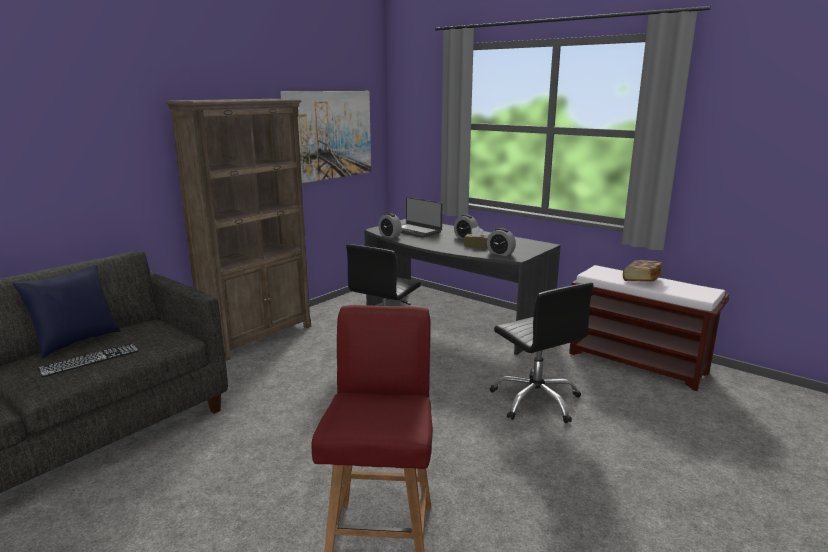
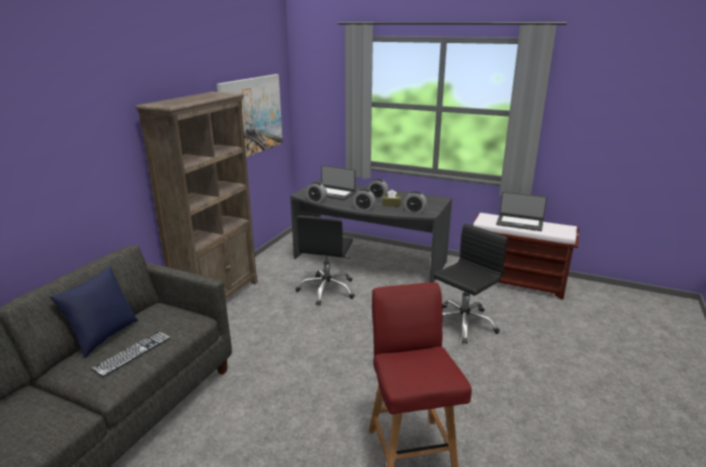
camera: 15 degrees left, 5 degrees up
(439, 246) = (364, 208): none -> alarm clock
(536, 400) = (463, 323): black office chair -> black office chair turned 90 degrees counterclockwise
(641, 280) = (519, 223): book -> laptop

